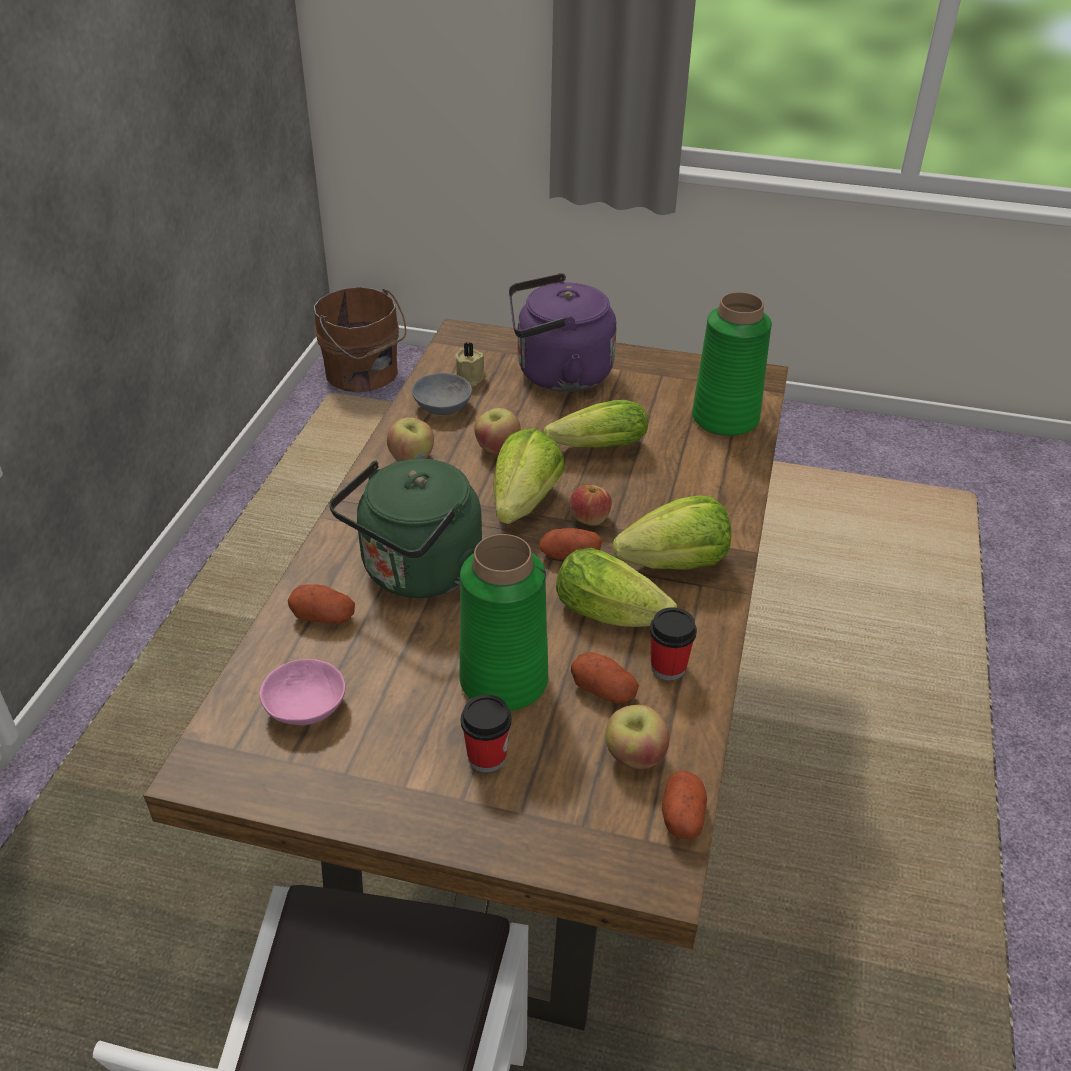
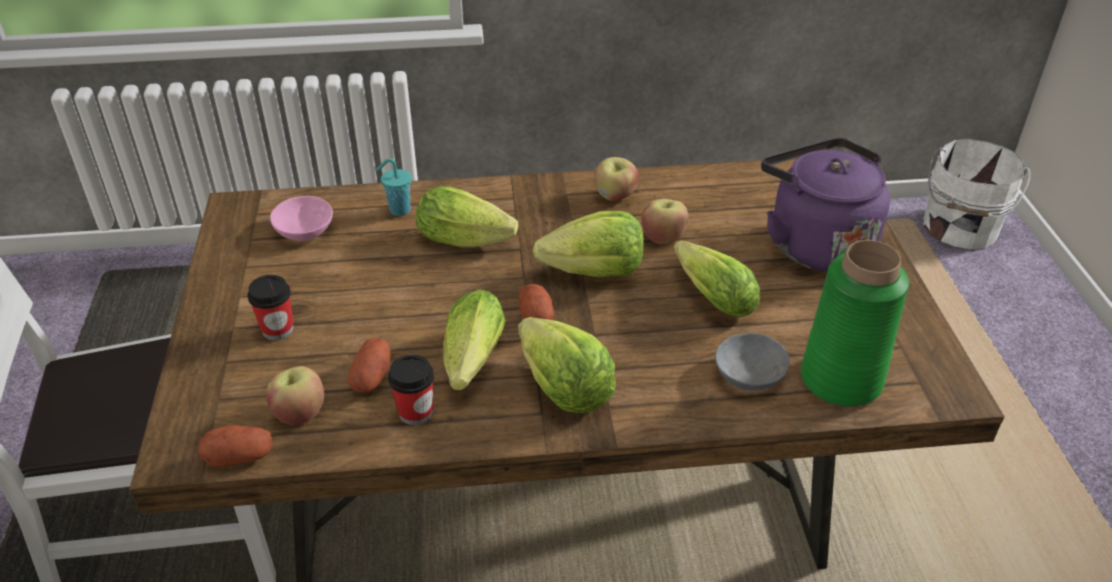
camera: 70 degrees right, 0 degrees up
(324, 617) = (398, 210): potato -> turquoise cup
(363, 374) = (959, 228): brown bucket -> white bucket
(418, 573) = (469, 240): green kettle -> lettuce
(440, 406) = (702, 189): grey bowl -> grey bowl (747, 373)
(471, 378) = (761, 194): beige candle -> none
(503, 680) = (363, 317): green vase -> none
(589, 518) = (598, 317): apple -> none

